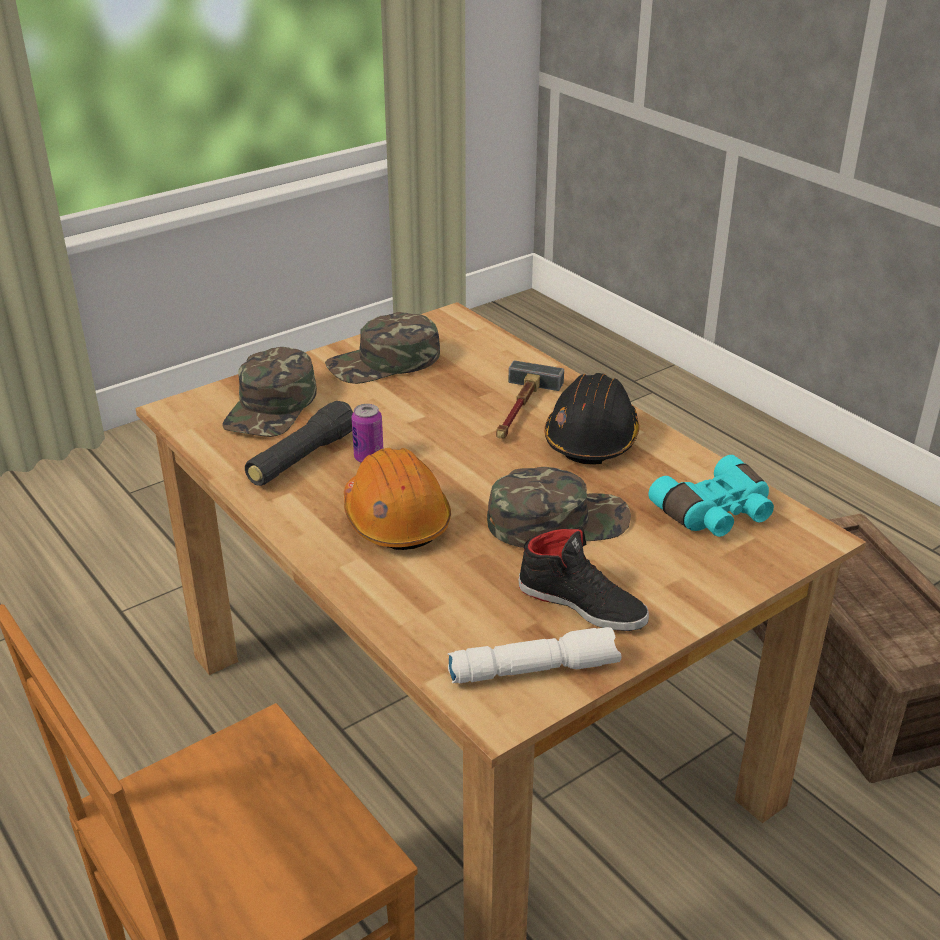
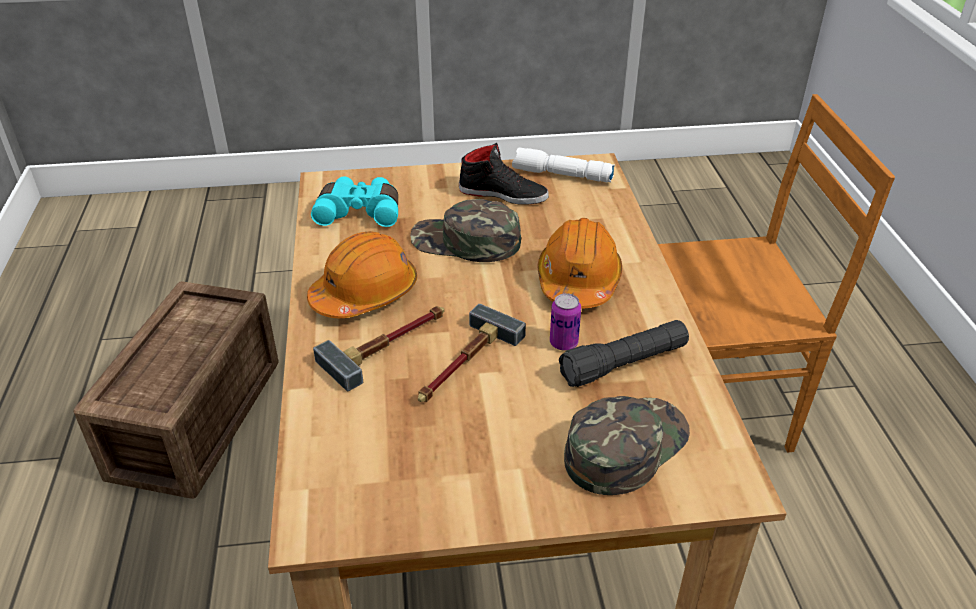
camera: 150 degrees left, 5 degrees up
(384, 362) = (460, 471): green cap -> none
(443, 416) = (463, 364): none -> hammer
(582, 603) = (503, 194): black shoe -> black shoe turned 135 degrees clockwise
(592, 439) = (365, 294): black hard hat -> orange hard hat

